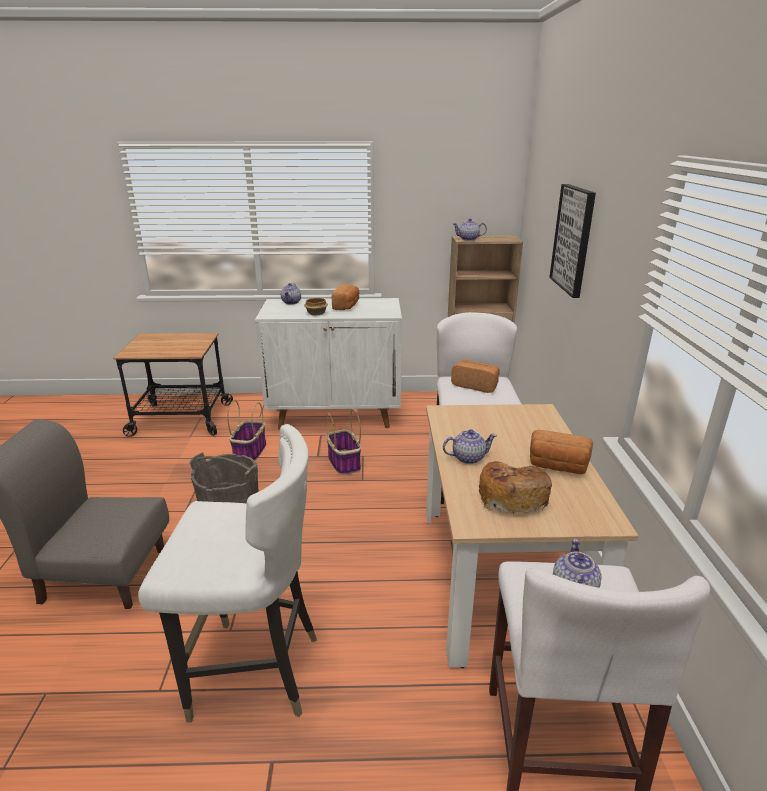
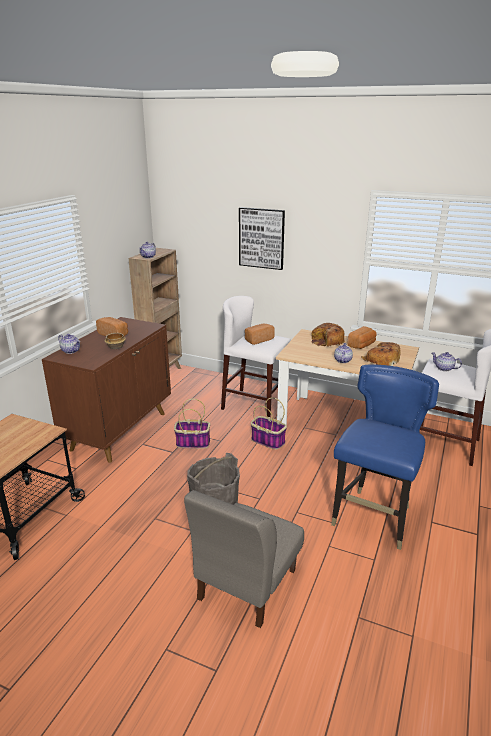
camera: 65 degrees left, 0 degrees up
(250, 452) = (132, 483): basket -> basket (267, 441)
(253, 672) = (374, 519): white chair -> blue chair
(336, 415) = (120, 430): white cabinet -> brown cabinet
(529, 432) = (327, 341): none -> bread

